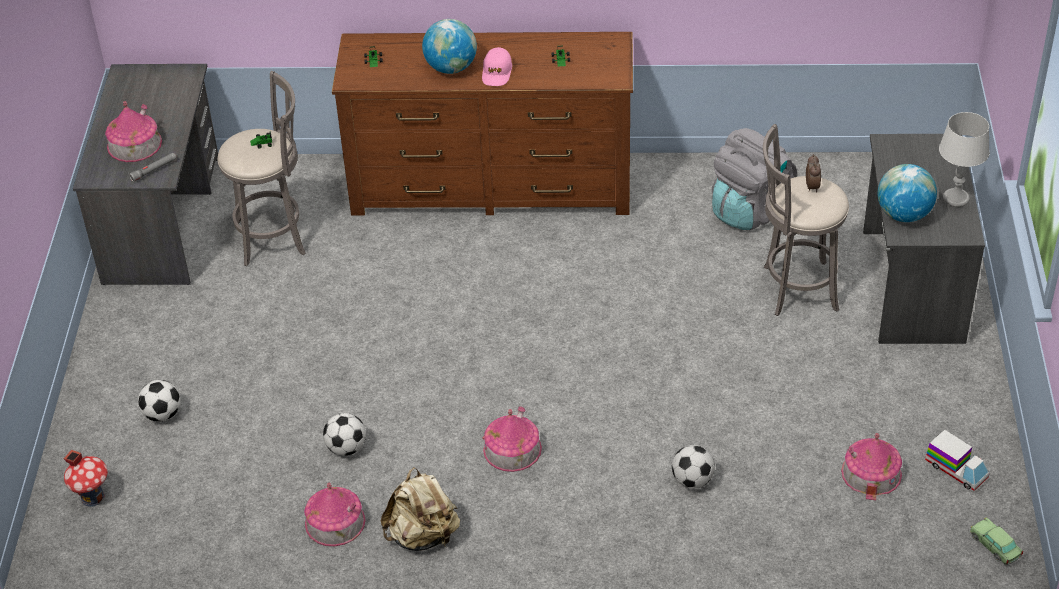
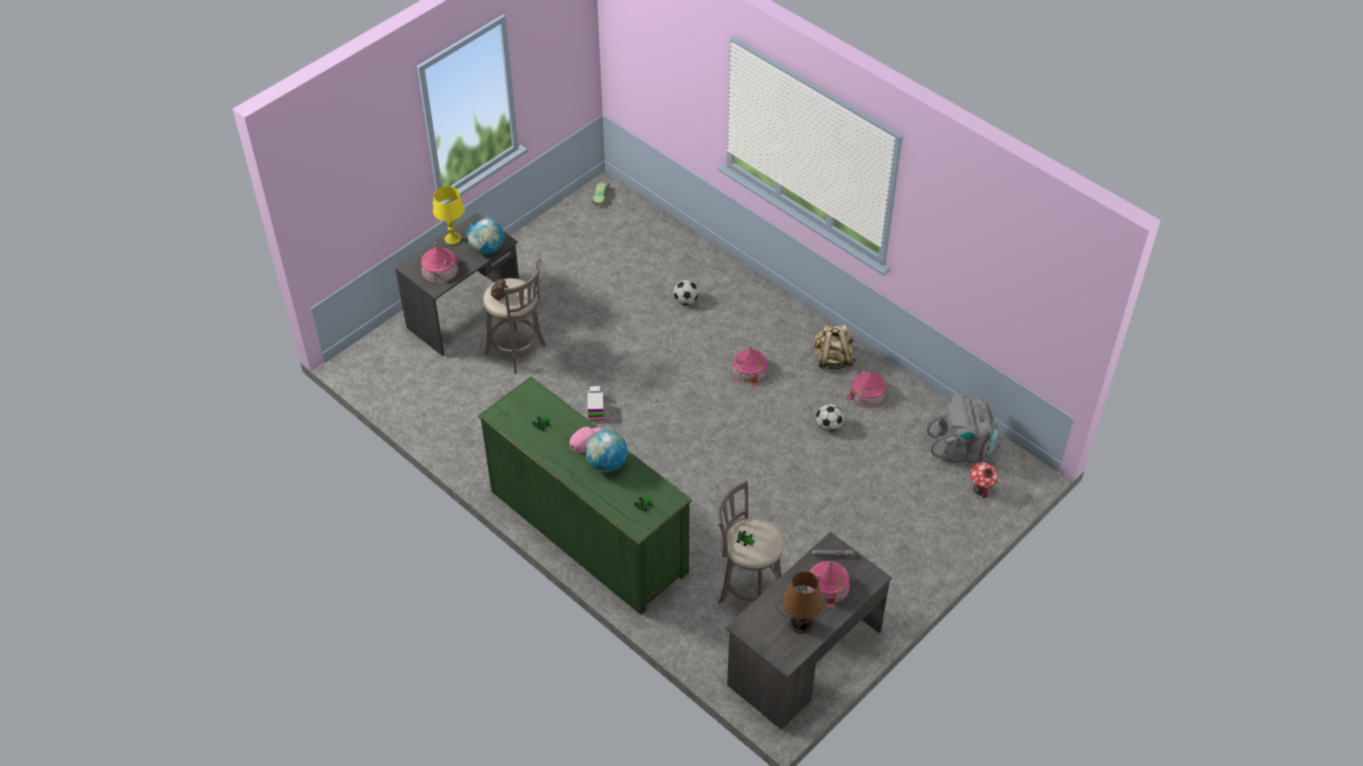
camera: 140 degrees left, 5 degrees up
(138, 104) = (799, 621): none -> brown table lamp
(162, 414) = (908, 513): football -> none
(492, 186) = (588, 531): brown dresser -> green dresser
(749, 209) = (476, 410): grey backpack -> grey backpack (962, 449)
(871, 473) = (607, 252): toy house -> toy house (439, 269)
(955, 198) = (452, 239): grey table lamp -> yellow table lamp
(956, 470) = (571, 230): toy truck -> toy truck (595, 407)

